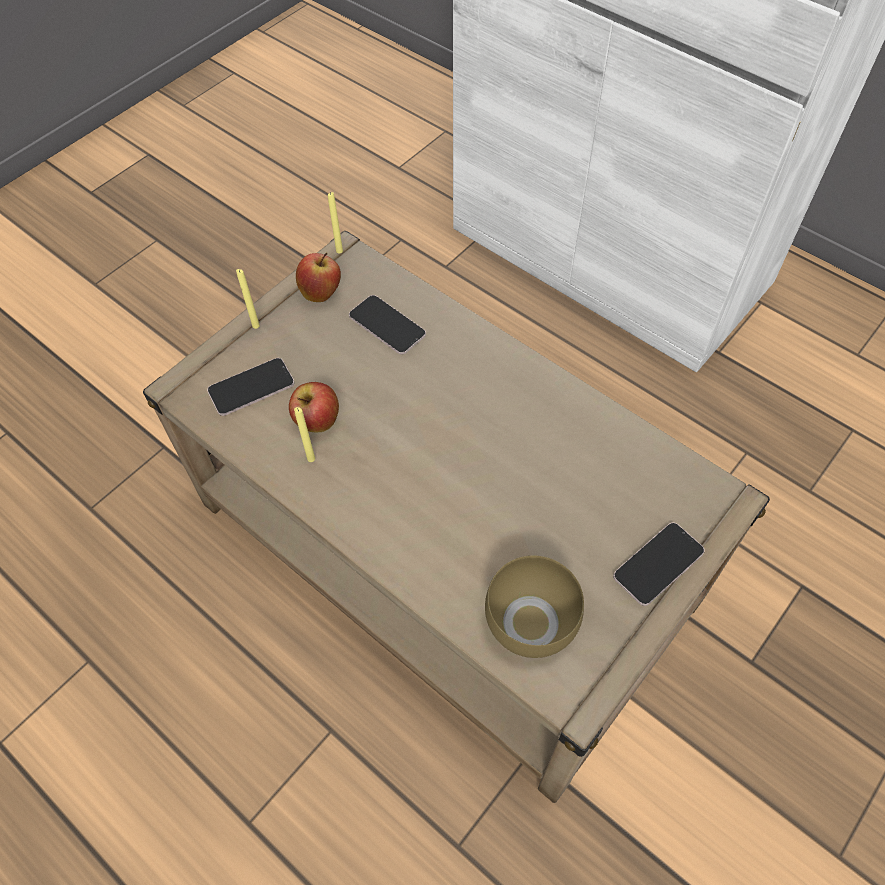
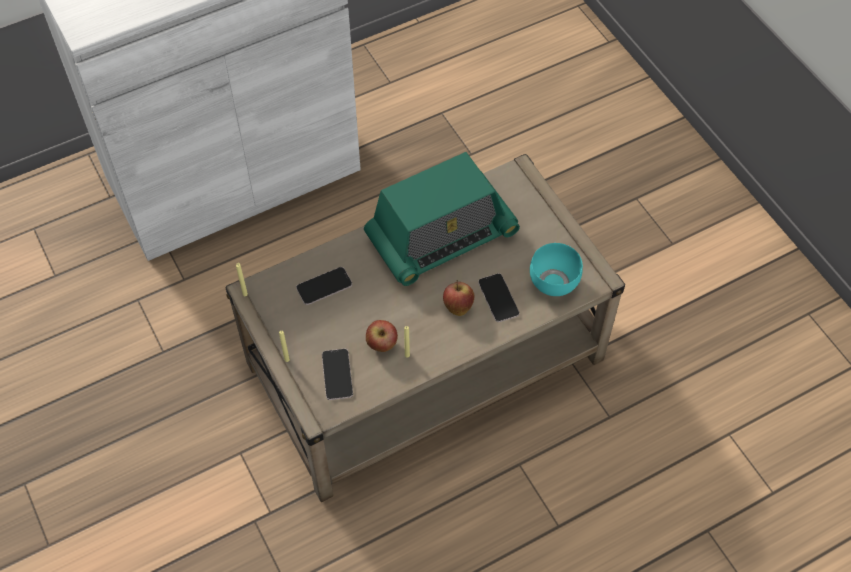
camera: 70 degrees left, 0 degrees up
(321, 293) = (278, 314): apple -> apple (458, 306)
(527, 622) = (552, 284): brown bowl -> turquoise bowl
(540, 432) = (441, 236): none -> radio
(658, 564) = (543, 215): phone -> phone (498, 298)

